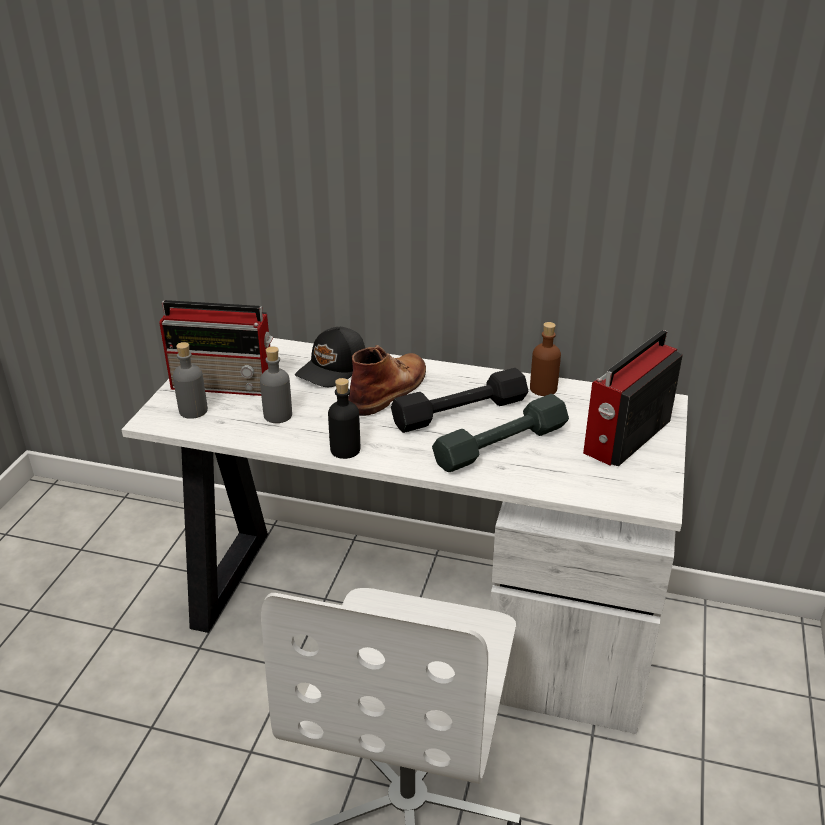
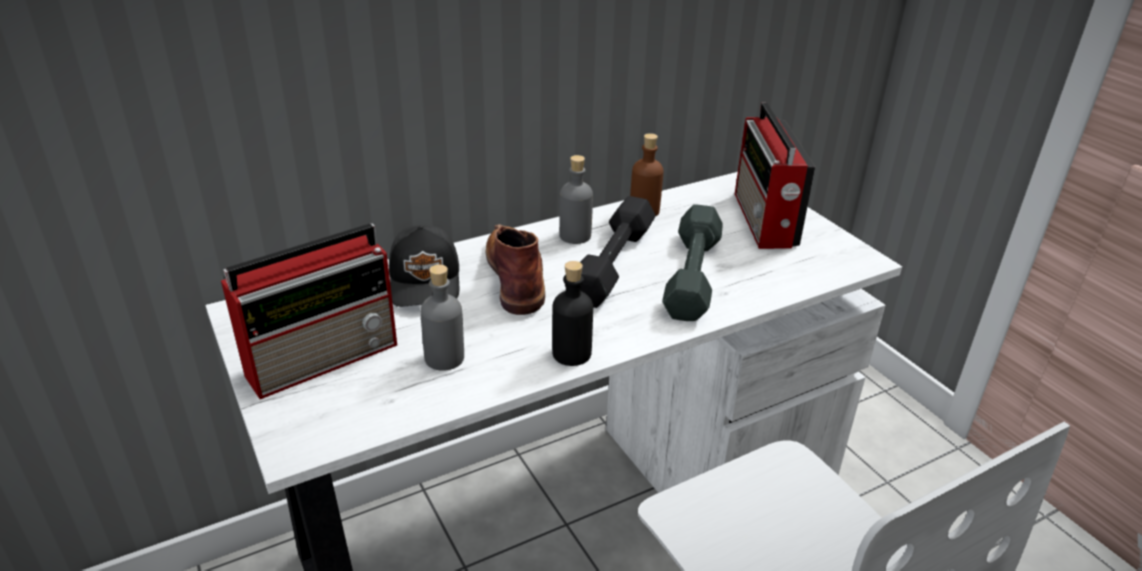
camera: 45 degrees left, 0 degrees up
(193, 410) = (332, 407): grey bottle -> grey bottle (575, 236)

